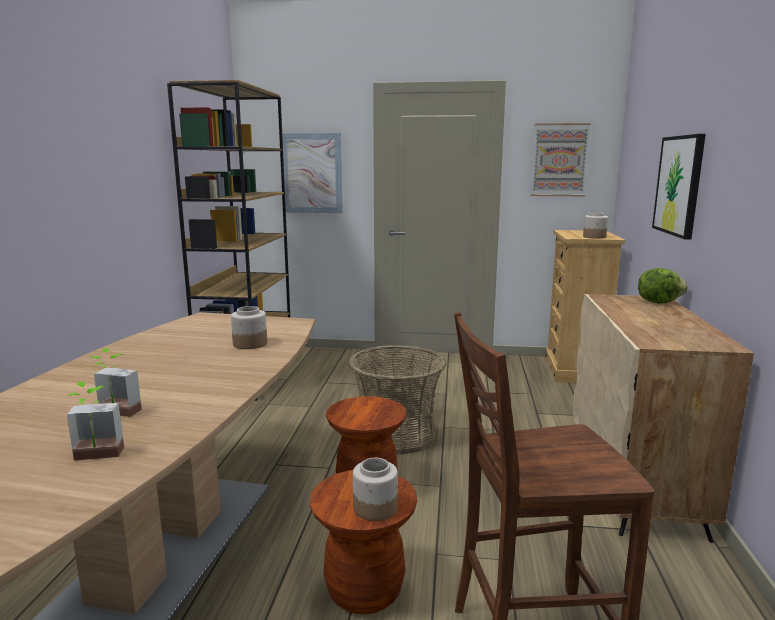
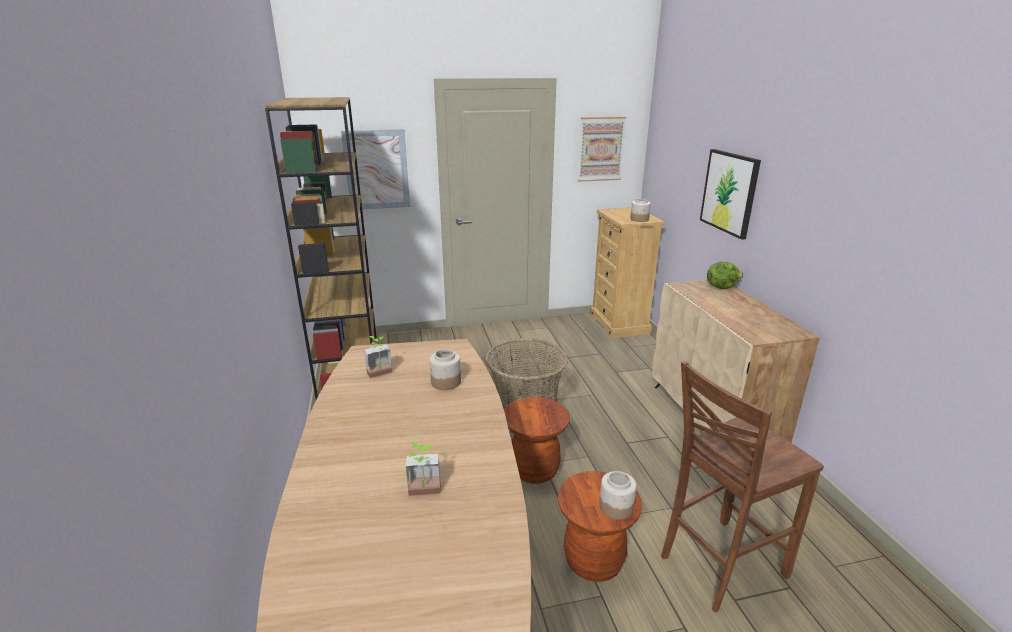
camera: 20 degrees left, 10 degrees up
(96, 457) = (465, 545): potted plant -> potted plant (381, 374)

